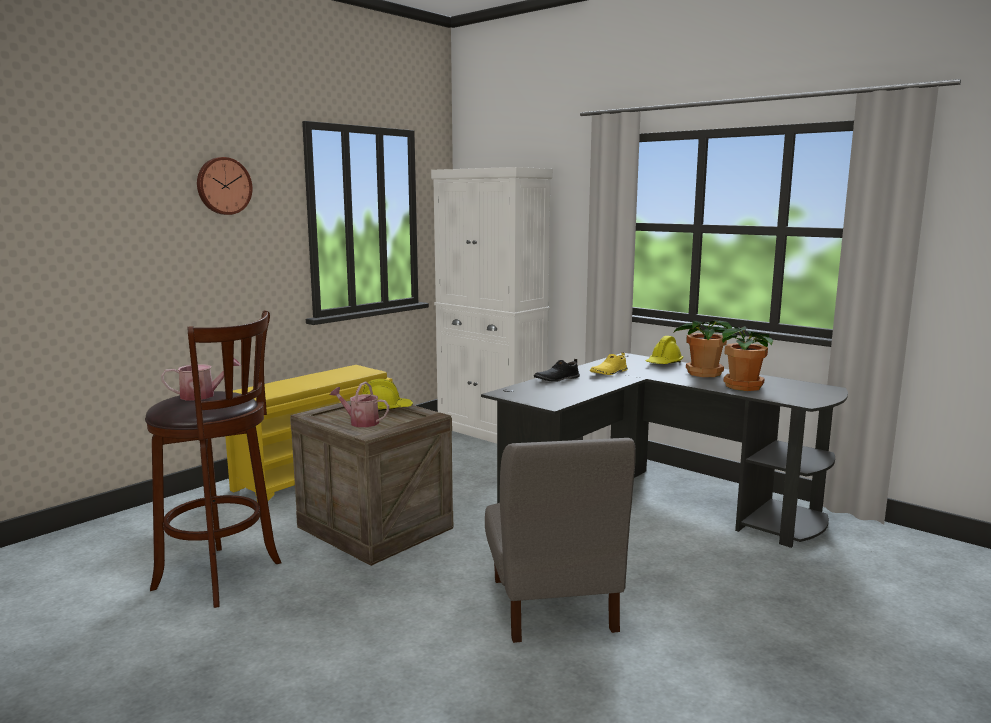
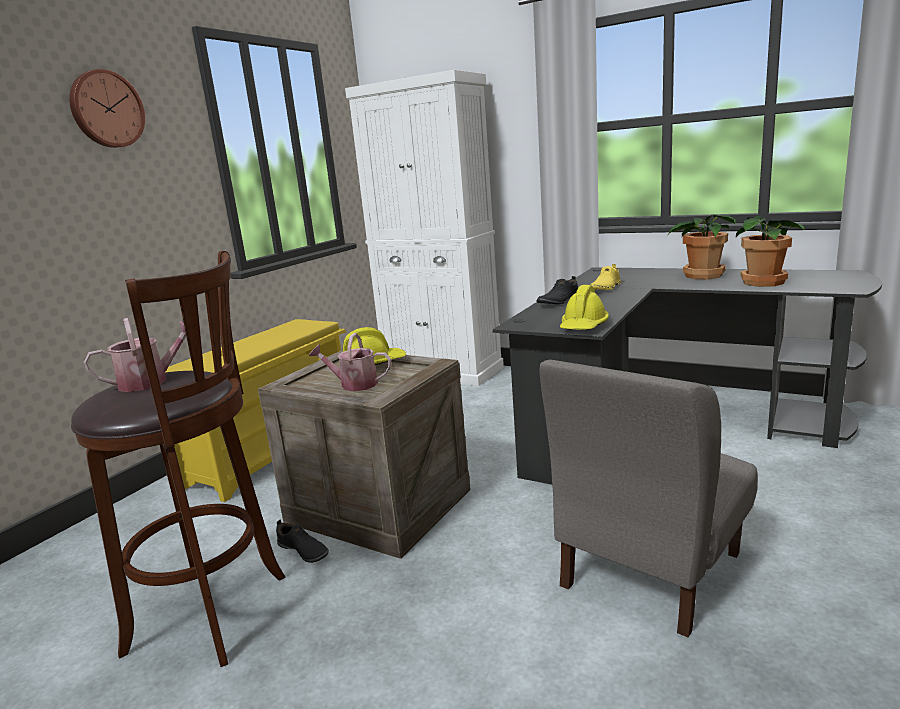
camera: 10 degrees left, 5 degrees up
(302, 548) = (303, 551): none -> black shoe
(552, 605) = (649, 570): grey chair -> grey chair turned 60 degrees clockwise
(664, 363) = (649, 272): yellow hard hat -> yellow hard hat (584, 327)

